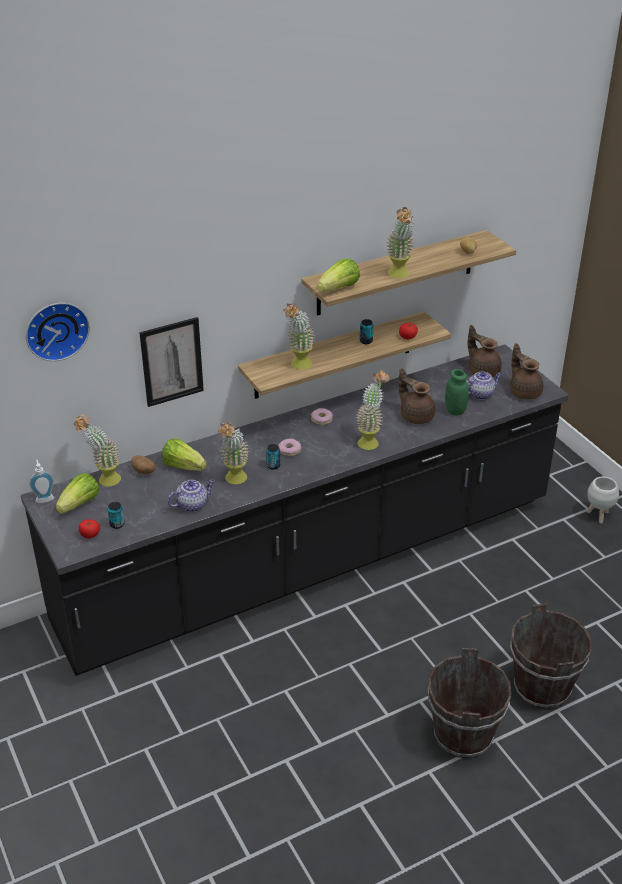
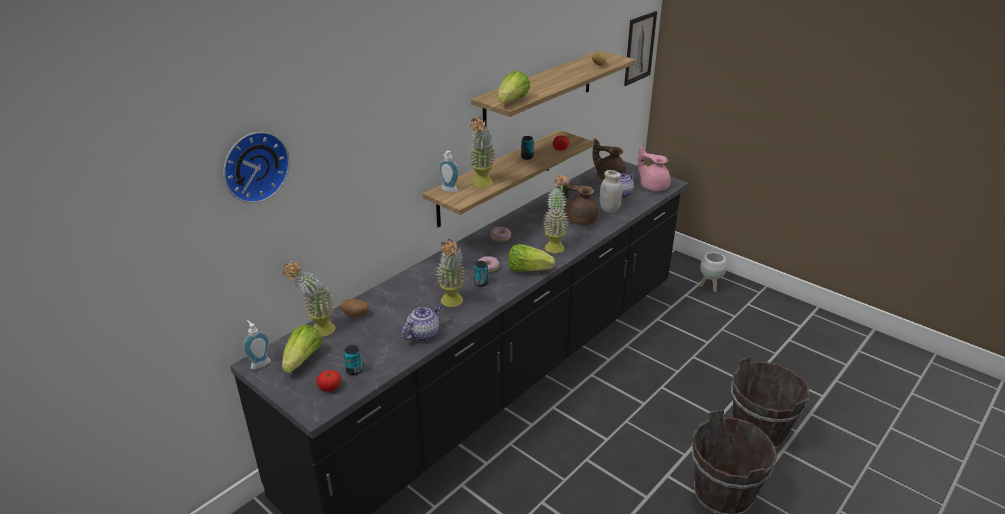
camera: 20 degrees left, 5 degrees down
(172, 361) = (366, 195): picture -> picture (639, 48)
(183, 466) = (393, 301): lettuce -> lettuce (528, 270)
(263, 367) = (448, 191): none -> soap dispenser
(399, 276) = (557, 86): potted plant -> none
(455, 411) = (609, 209): green jar -> white jar
(524, 391) = (653, 186): brown teapot -> pink teapot

